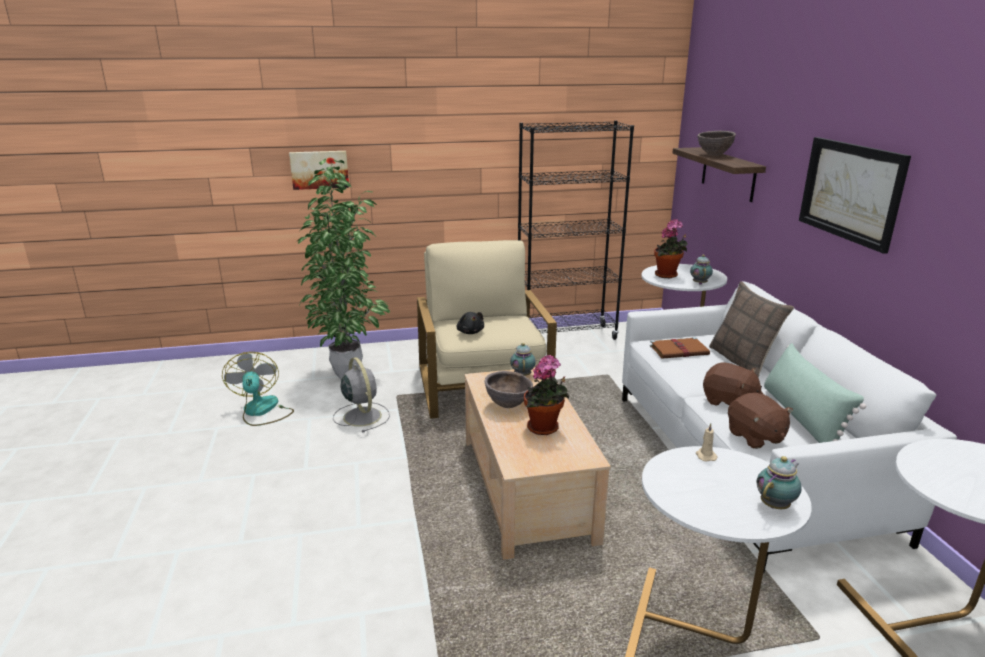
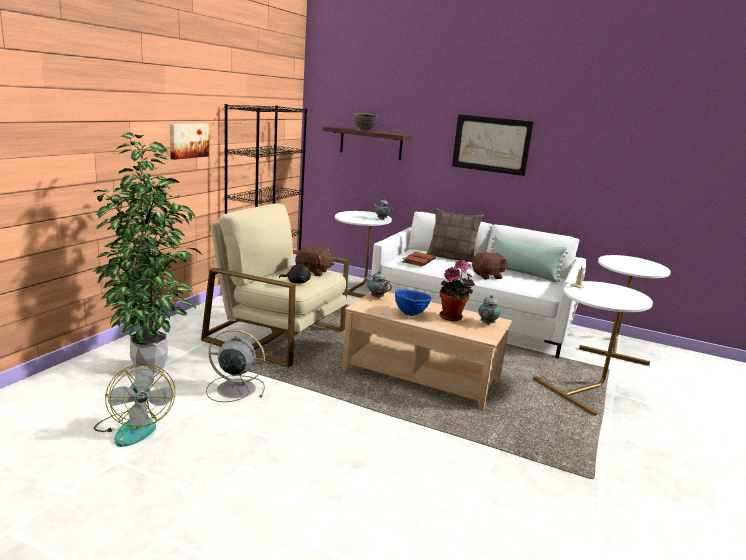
camera: 55 degrees left, 5 degrees down
(261, 411) = (134, 427): fan -> fan turned 135 degrees counterclockwise
(319, 169) = (68, 149): picture -> picture (188, 140)
(508, 405) = (410, 314): brown bowl -> blue bowl
(667, 275) = (357, 218): potted plant -> none
(755, 437) = (527, 286): brown plush toy -> brown plush toy (313, 272)
(776, 505) = (629, 293): teapot -> teapot (487, 323)

